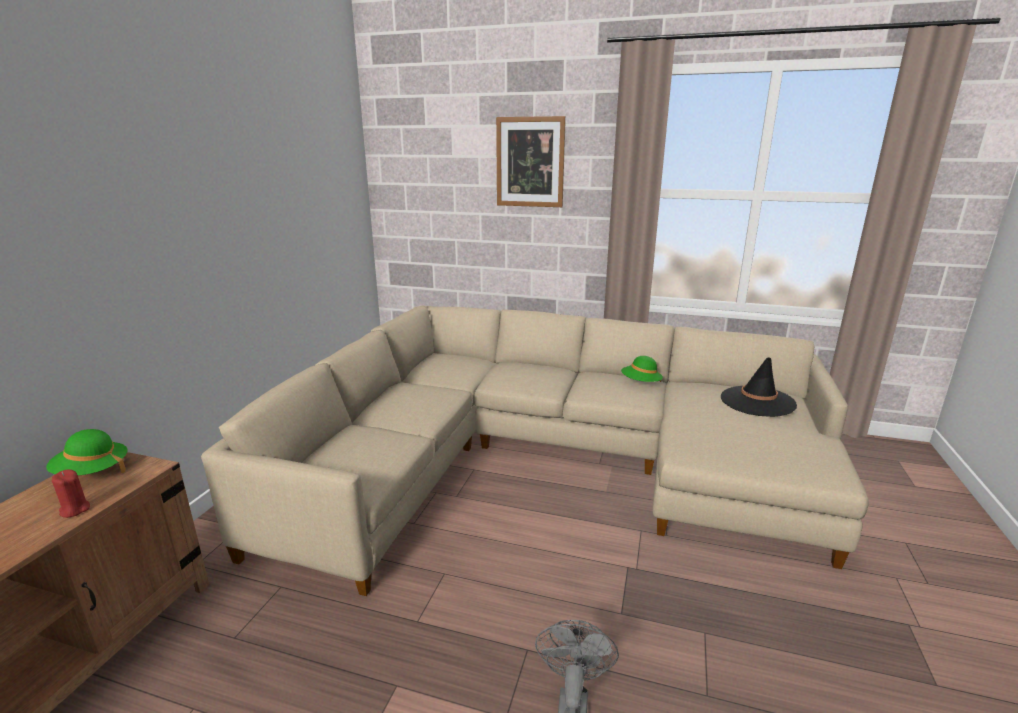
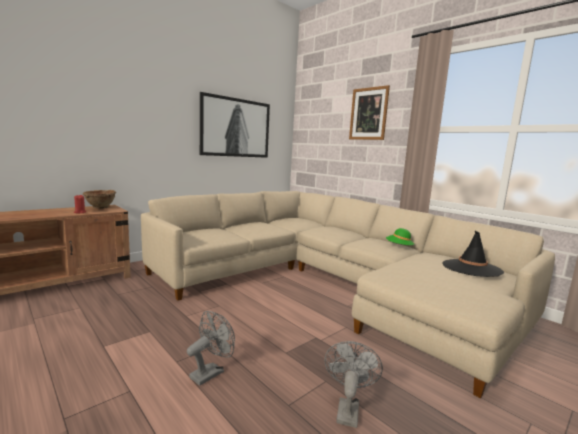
camera: 30 degrees right, 10 degrees down
(92, 472) = (100, 207): green hat -> brown bowl
(286, 205) = (235, 128): none -> picture
(762, 659) = (347, 409): none -> grey fan

